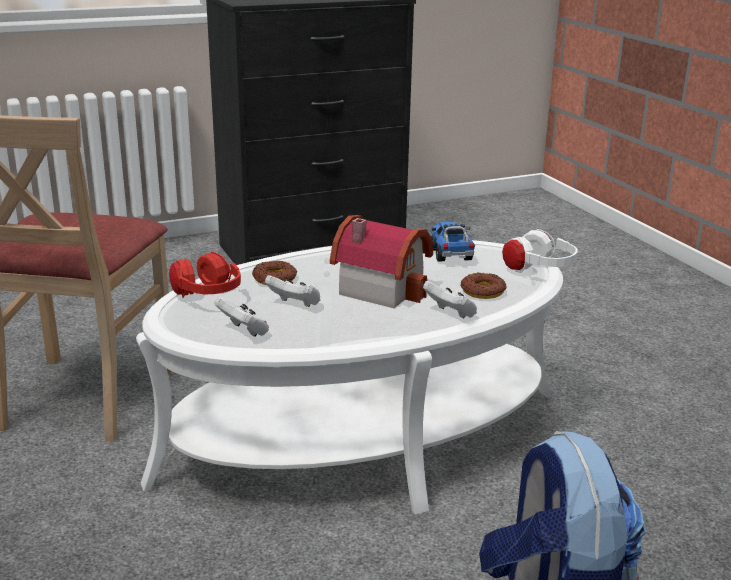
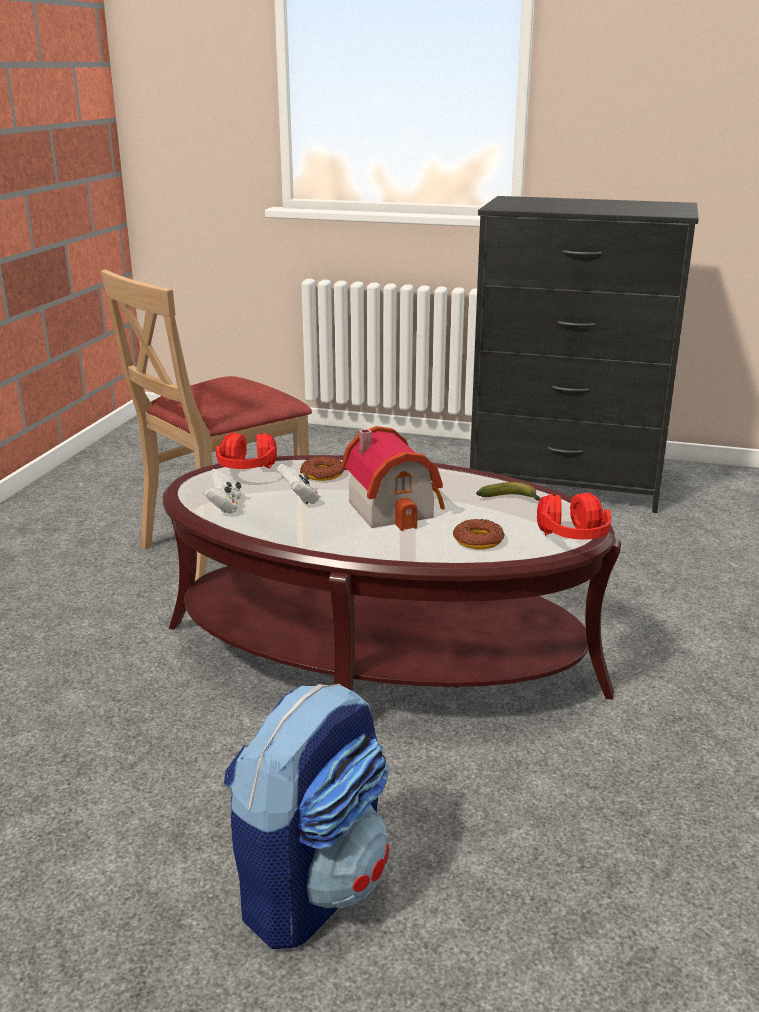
camera: 40 degrees right, 0 degrees up
(363, 436) = (379, 659): white coffee table -> brown coffee table
(451, 255) = (511, 500): toy truck -> banana
(451, 314) = (409, 549): white game controller -> none
(538, 271) = (572, 540): white headphones -> red headphones

